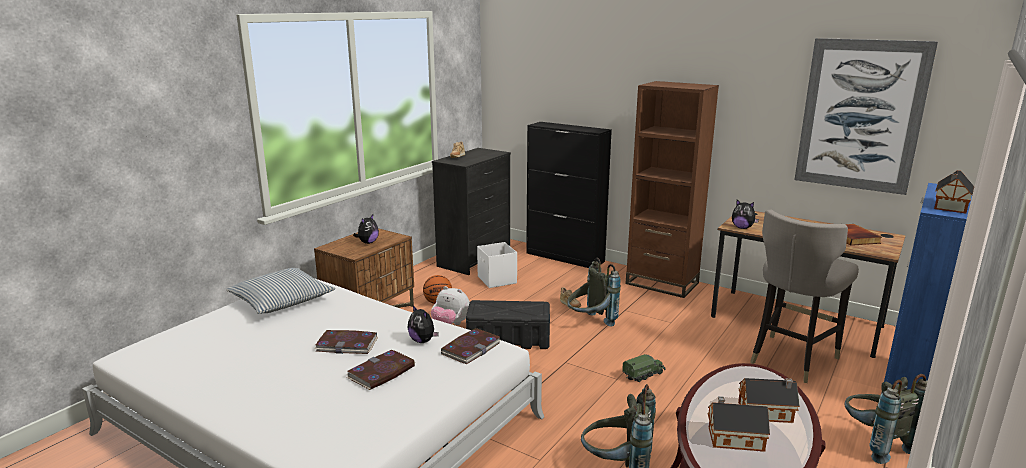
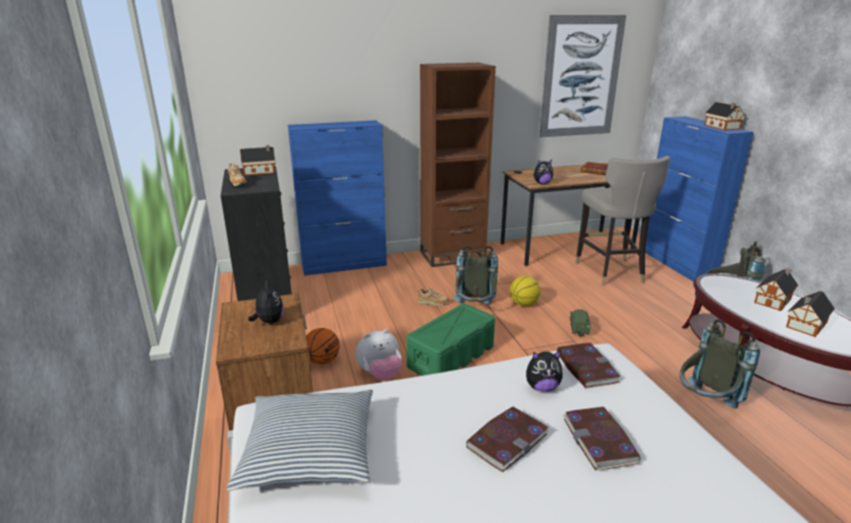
camera: 50 degrees left, 5 degrees up
(491, 153) = (261, 171): none -> toy house
(497, 280) = (331, 311): white storage box -> none
(509, 339) = (451, 356): black storage box -> green storage box
(565, 257) = (344, 265): black cabinet -> blue cabinet
(638, 338) = (523, 304): none -> basketball

